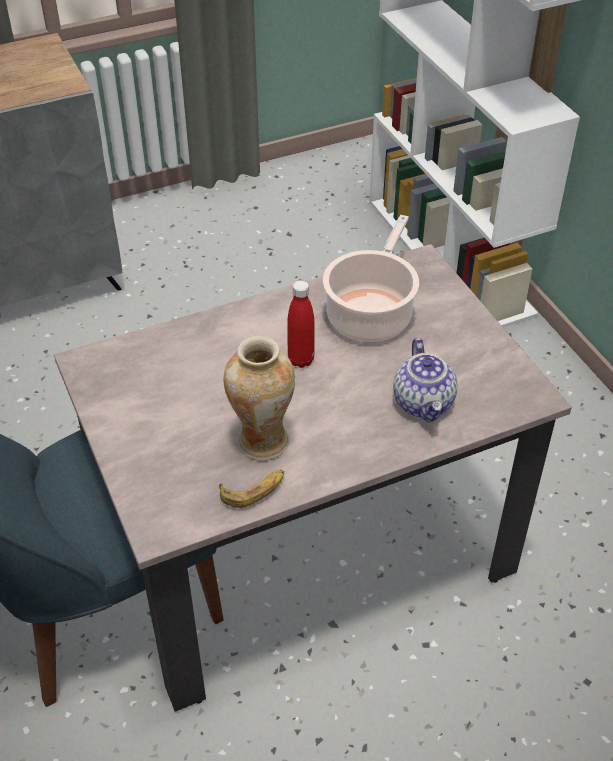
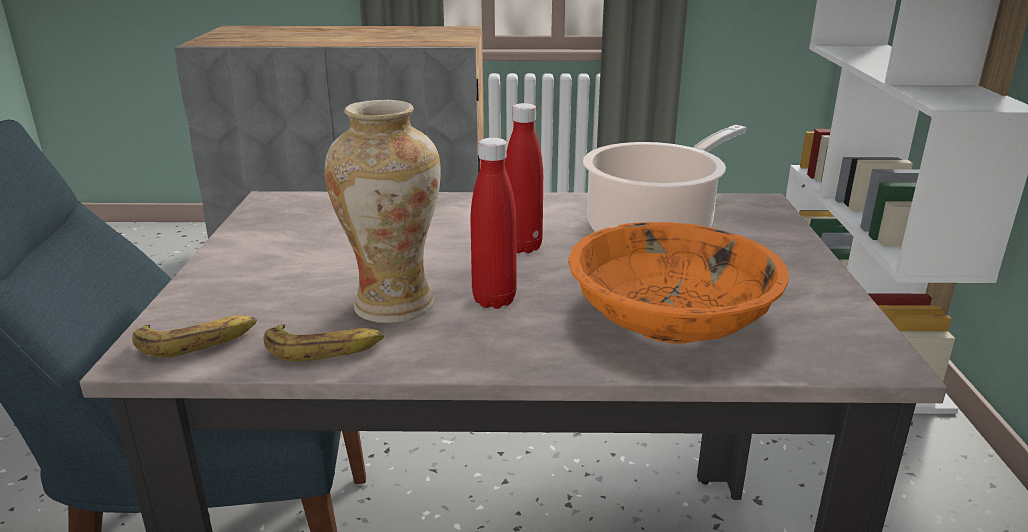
camera: 25 degrees right, 20 degrees down
(175, 511) = (198, 341): none -> banana
(318, 418) = (494, 300): none -> red bottle
(424, 403) = (670, 322): teapot -> orange bowl

